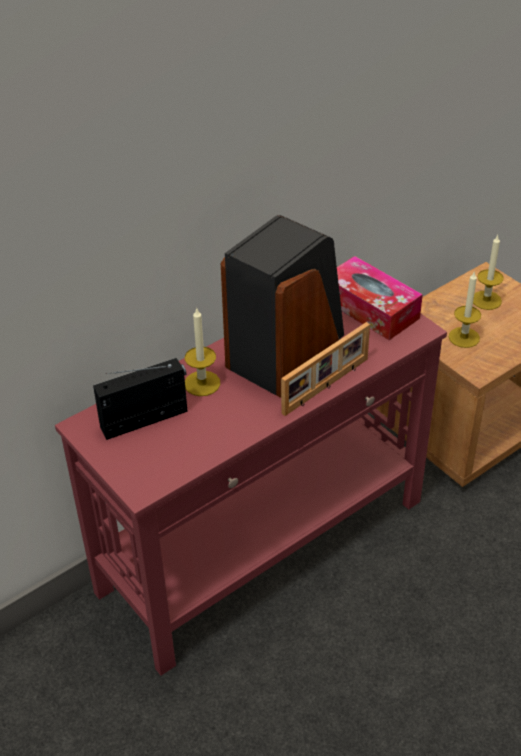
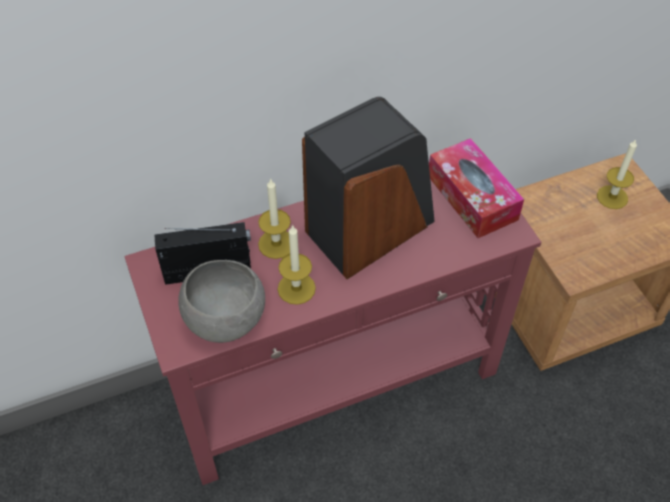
camera: 15 degrees right, 10 degrees up
(178, 455) = (225, 319): none -> grey bowl
(326, 386) = (396, 277): picture frame -> none
(464, 337) = (574, 234): candle -> candle (296, 288)

